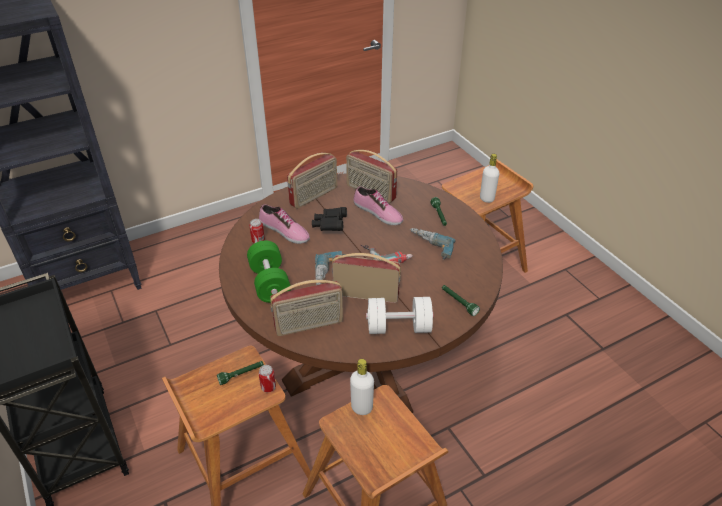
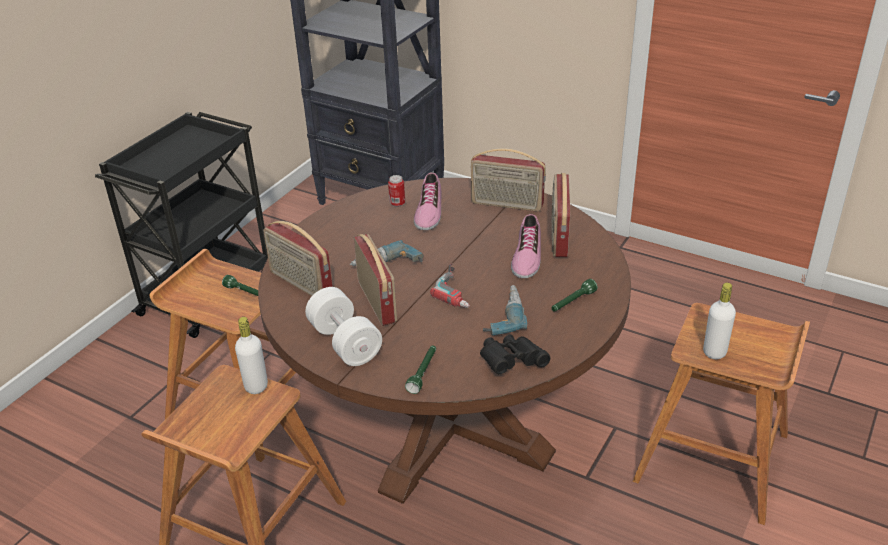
camera: 60 degrees right, 5 degrees down
(268, 387) = (242, 315): can -> none
(269, 283) = (341, 236): green dumbbell -> none
(330, 226) = (467, 234): black binoculars -> black binoculars (511, 363)

